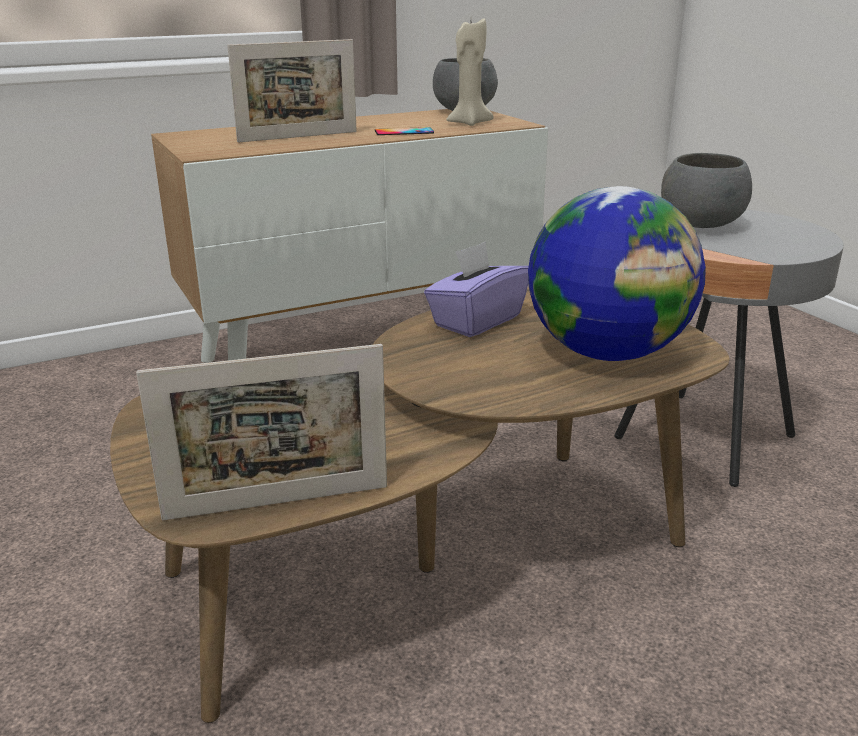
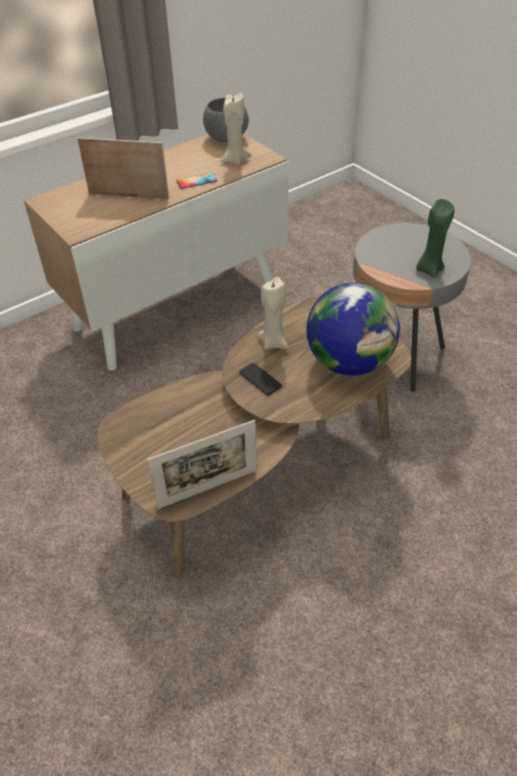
camera: 10 degrees left, 20 degrees up
(298, 137) = (128, 196): picture frame -> picture frame turned 135 degrees counterclockwise
(435, 358) = (260, 379): none -> phone
(476, 321) = (273, 342): purple tissue box -> beige candle
(700, 225) = (390, 247): grey bowl -> none
(767, 247) = (429, 269): none -> green candle

